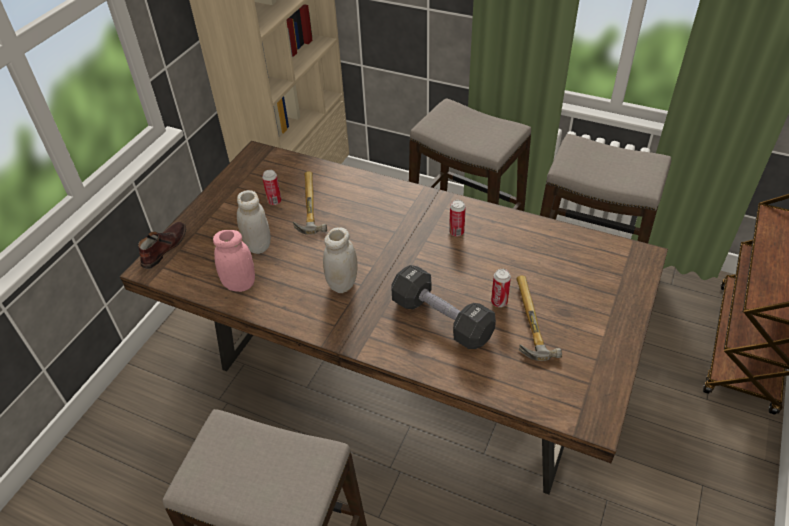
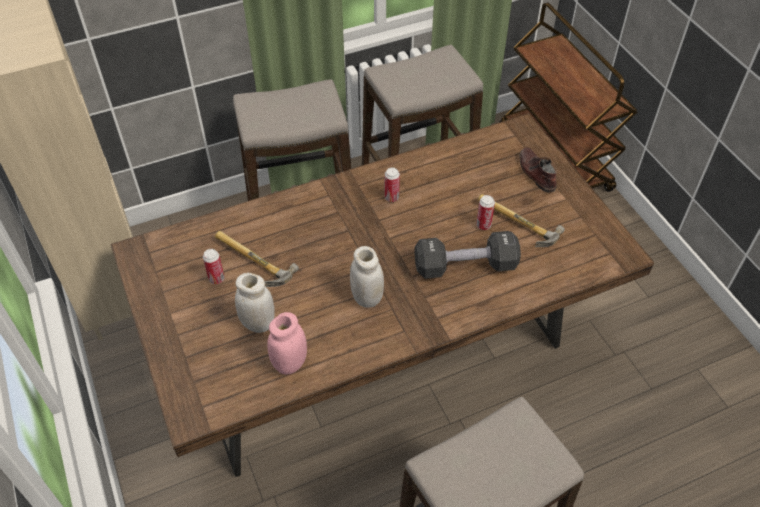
camera: 50 degrees left, 5 degrees up
(164, 248) = (177, 392): brown shoe -> brown shoe (536, 173)

